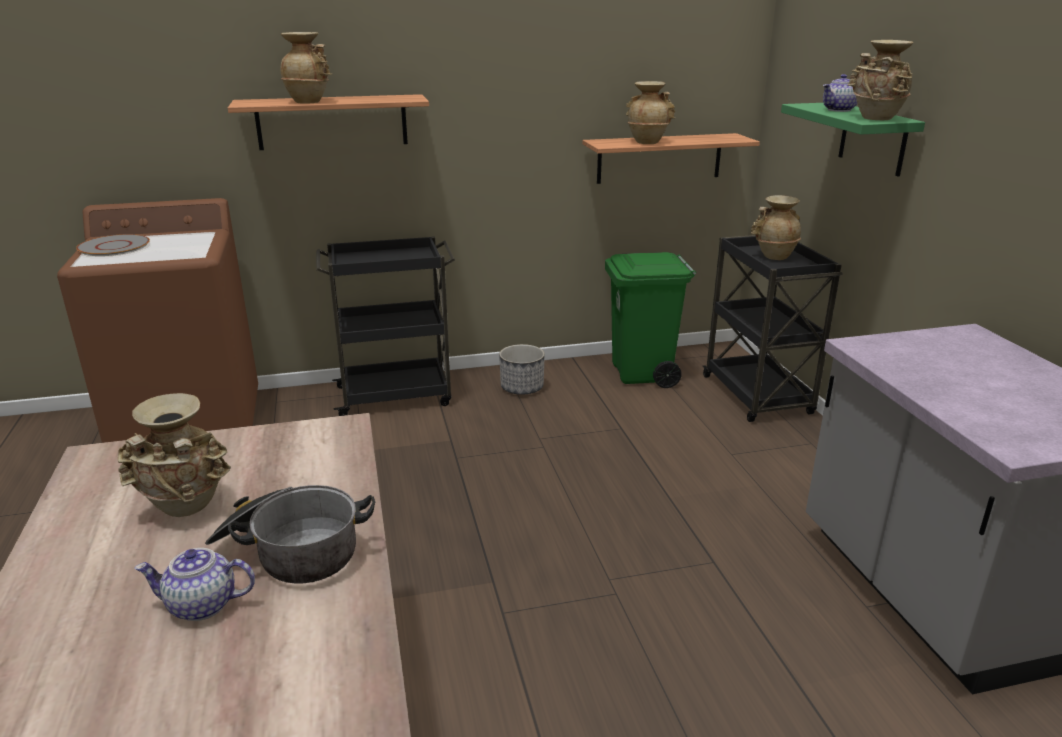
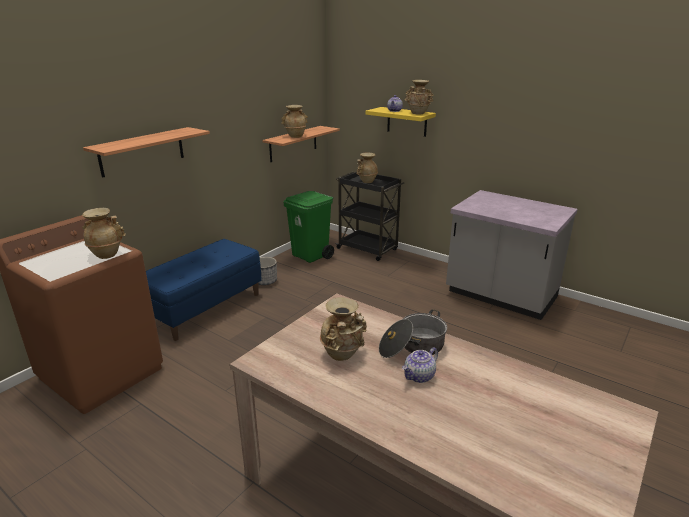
camera: 40 degrees left, 0 degrees up
(114, 246) = (49, 262): grey plate -> none
(309, 101) = (142, 141): beige vase -> beige vase (107, 254)
(396, 395) = (205, 308): black cart -> blue bench
(873, 139) = (407, 121): green shelf -> yellow shelf

